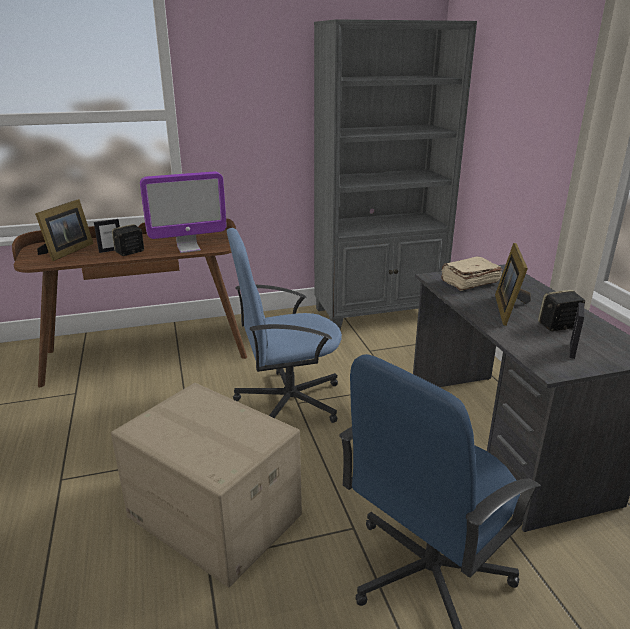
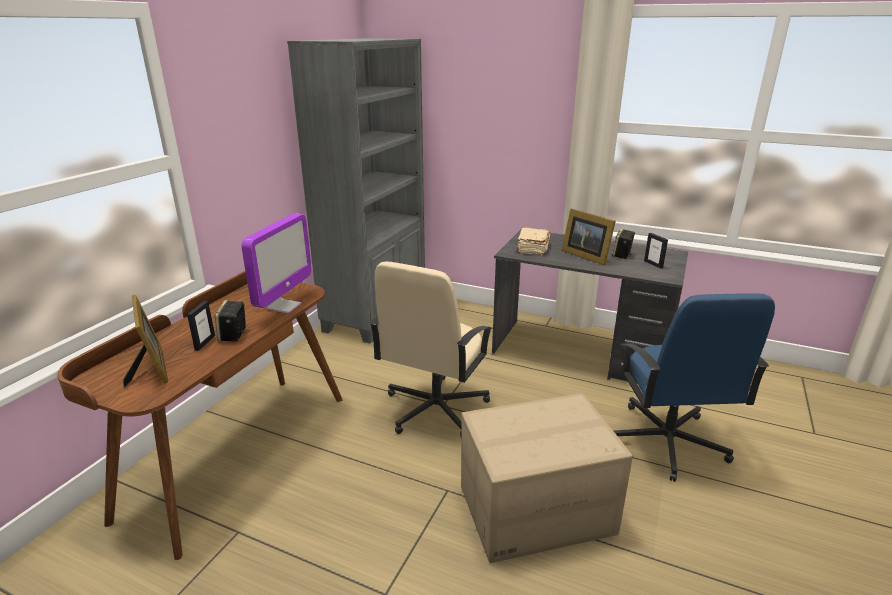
camera: 50 degrees left, 0 degrees up
(287, 401) = (434, 409): blue office chair -> beige office chair

